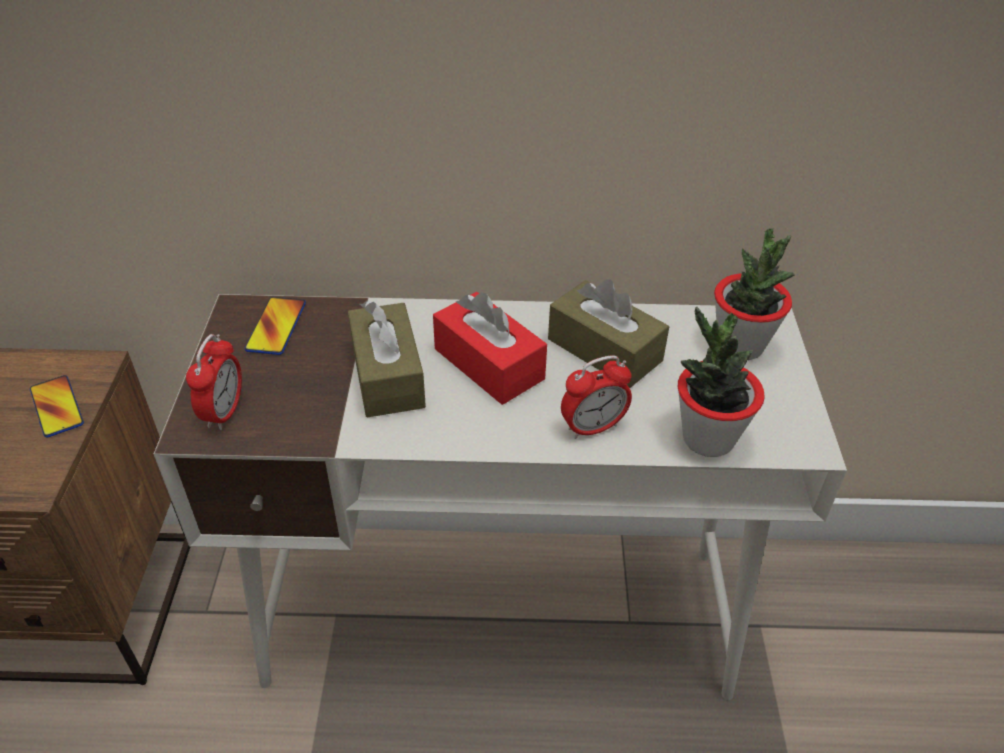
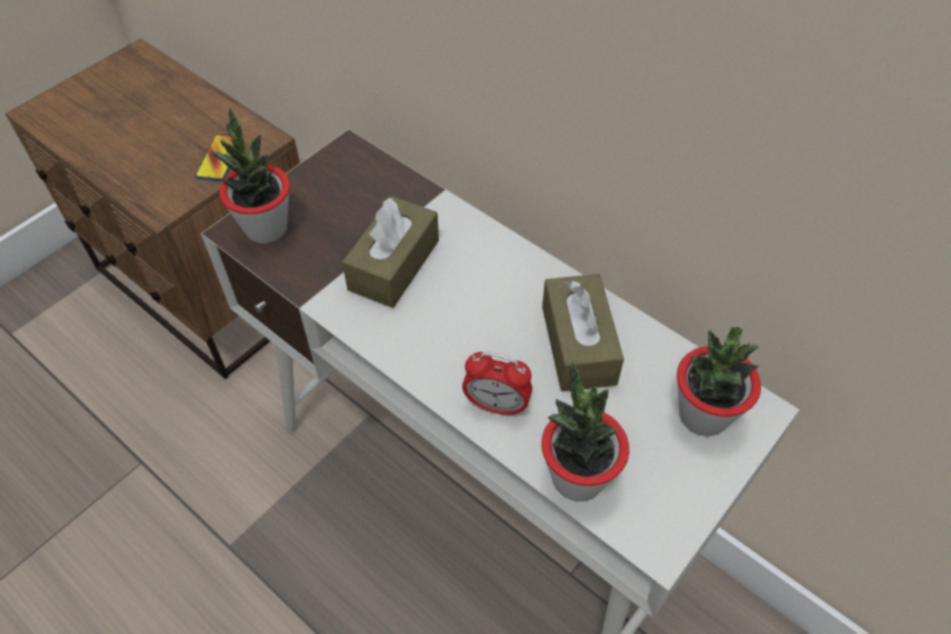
camera: 40 degrees right, 10 degrees up
(224, 412) = (266, 228): alarm clock -> potted plant
(276, 327) = (359, 178): phone -> none
(489, 364) = (475, 300): red tissue box -> none

